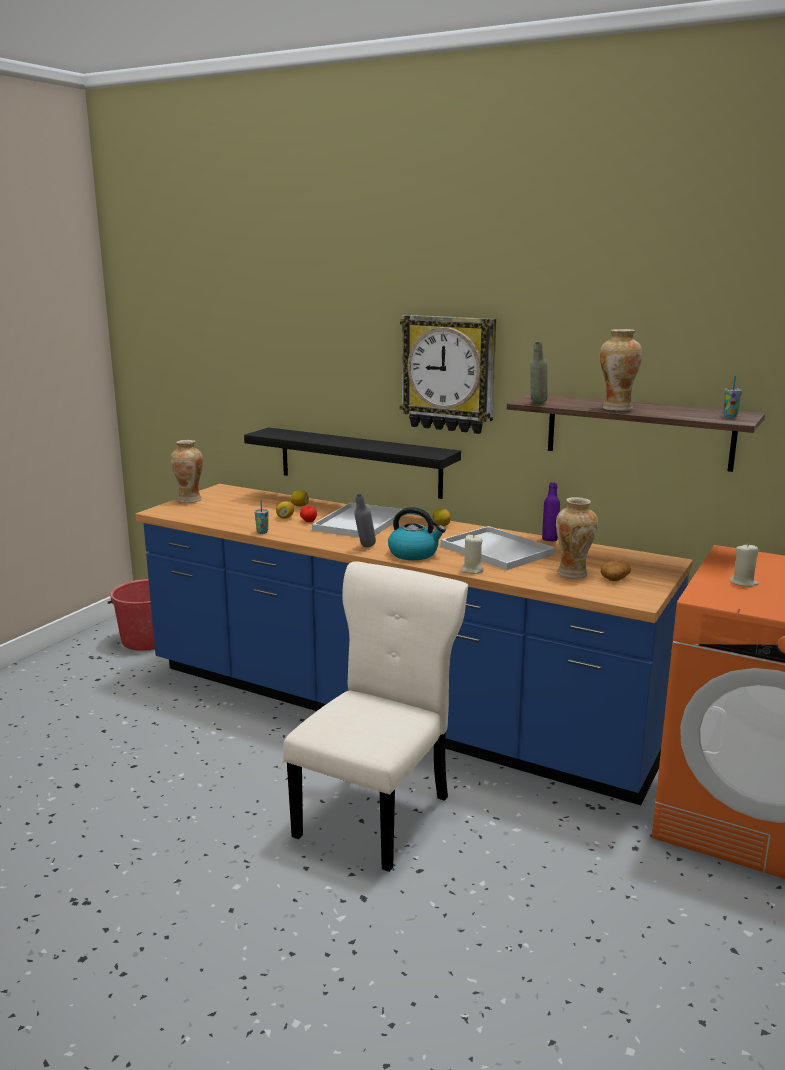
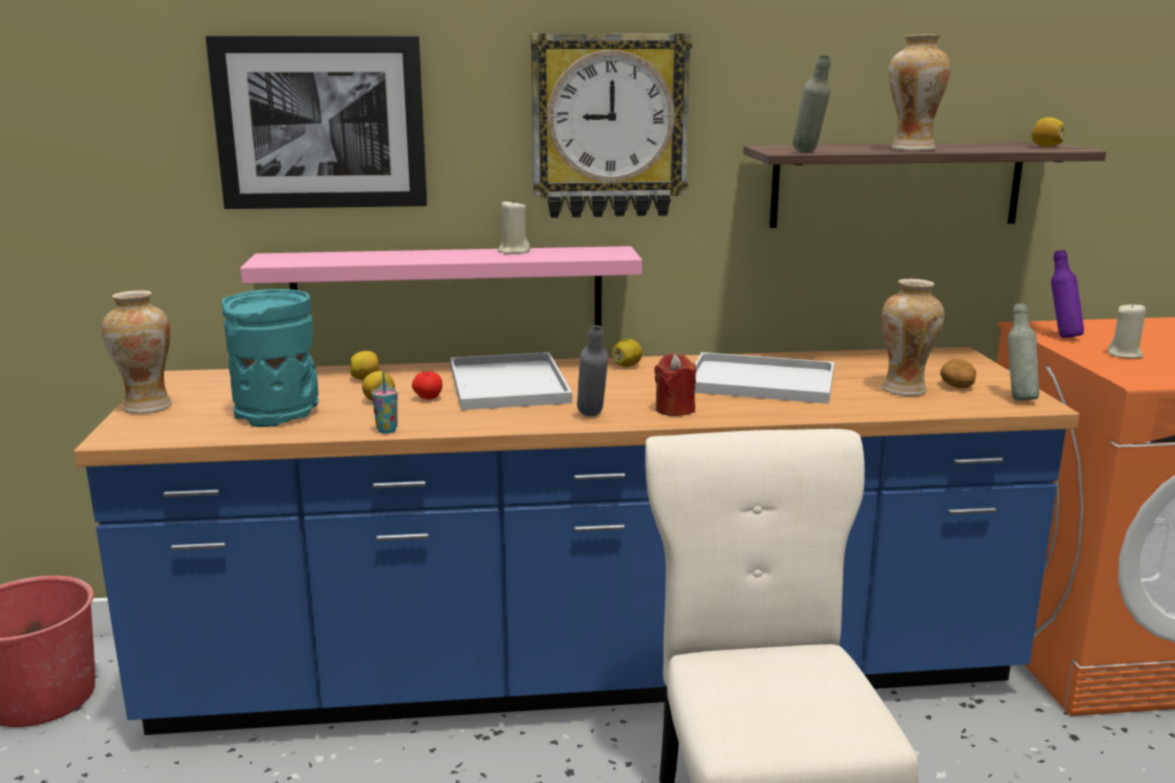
camera: 35 degrees left, 0 degrees up
(234, 514) = (279, 413): none -> turquoise vase
(300, 359) = (321, 123): none -> picture
(359, 462) = (448, 290): black shelf -> pink shelf
(414, 553) = (675, 409): kettle -> red candle
(472, 570) = (792, 414): beige candle -> beige candle (513, 251)
(549, 540) = (789, 356): purple bottle -> purple bottle (1061, 336)
(635, 595) = (1017, 398): none -> grey bottle
(730, 416) = (1046, 146): cup -> lemon

